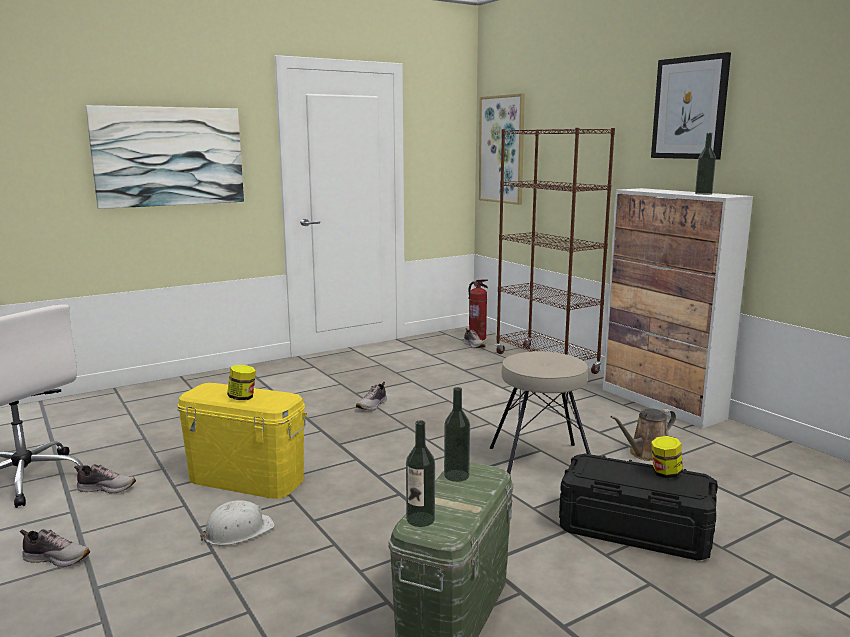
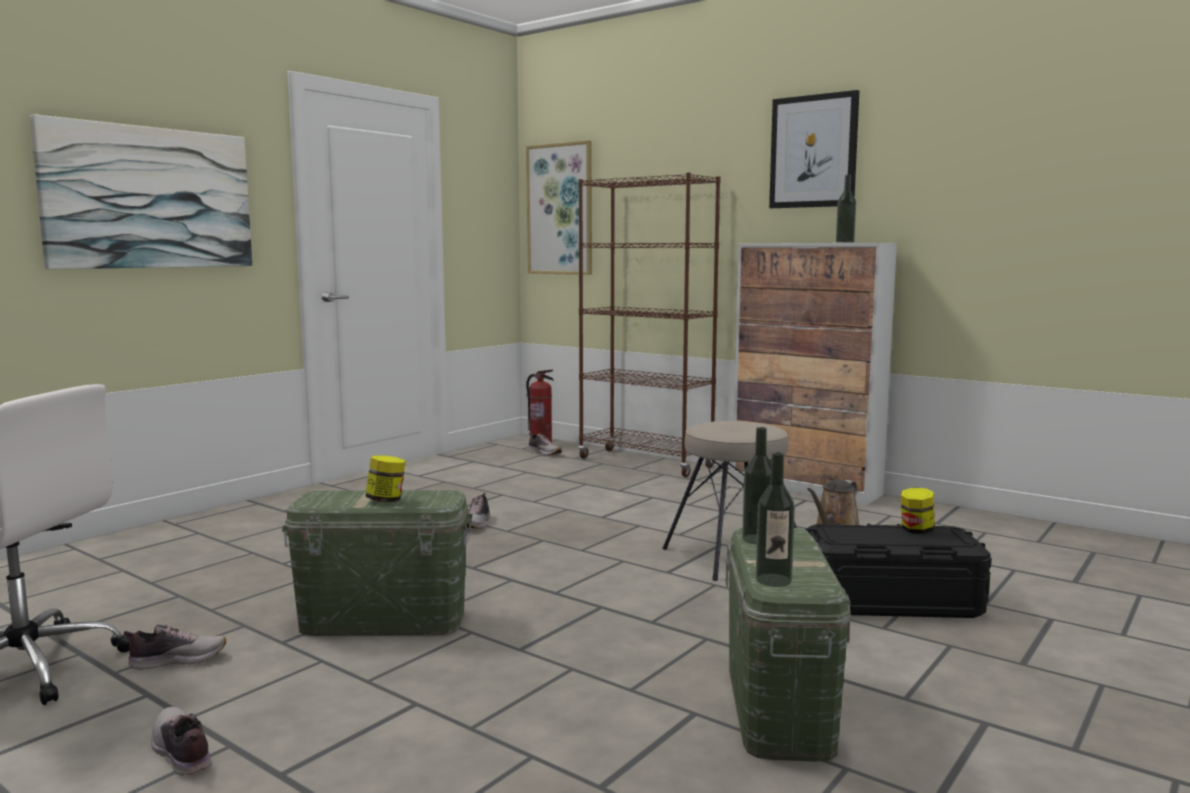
camera: 20 degrees left, 5 degrees down
(57, 558) = (181, 753): shoe -> shoe turned 120 degrees counterclockwise
(238, 531) = (429, 676): white hard hat -> none
(246, 479) = (383, 621): yellow storage box -> green storage box

